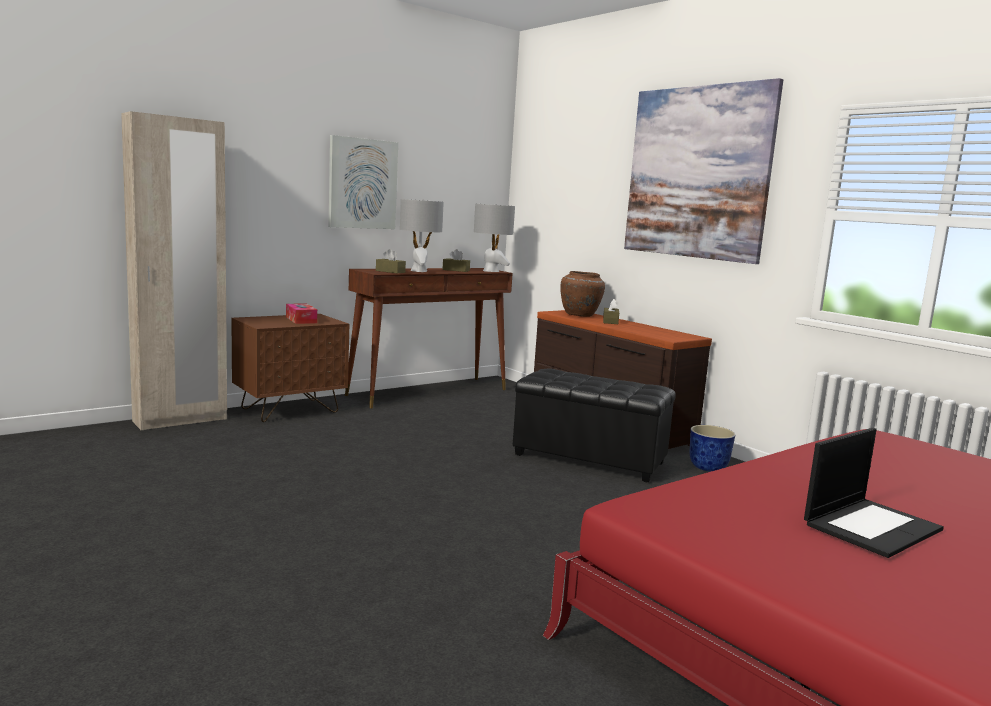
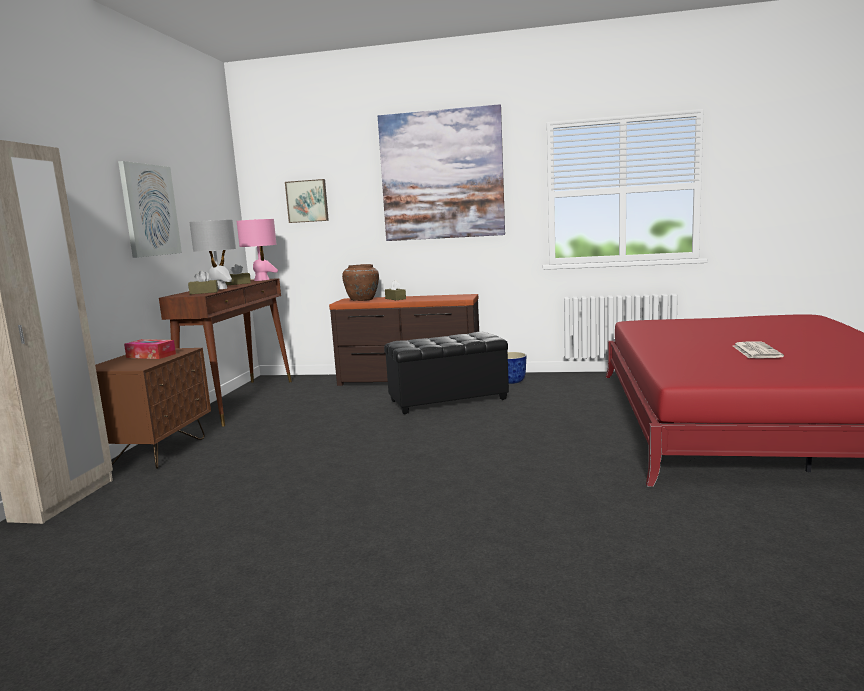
camera: 40 degrees left, 0 degrees up
(491, 271) = (262, 280): grey table lamp -> pink table lamp
(562, 190) = (307, 201): none -> picture
(871, 526) = (755, 351): laptop -> newspaper

